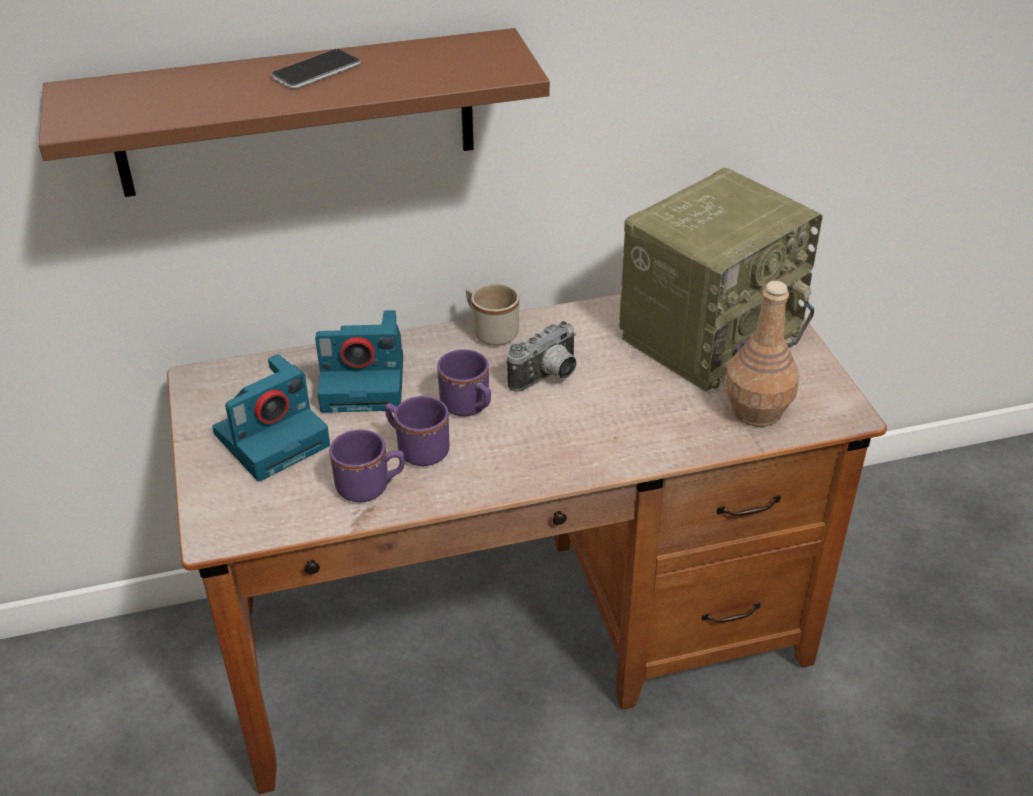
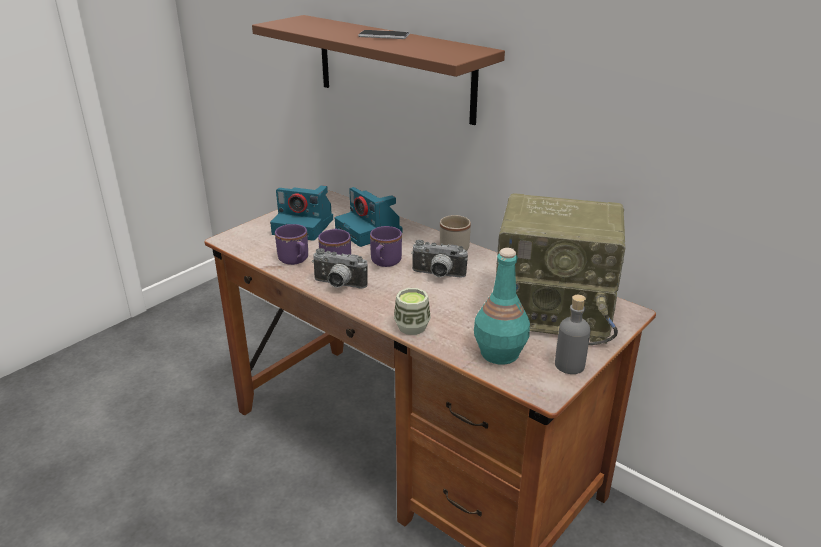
camera: 55 degrees right, 10 degrees down
(486, 473) = (338, 285): none -> camera
(646, 452) = (412, 327): none -> cup
(757, 411) = (499, 353): brown bottle -> turquoise bottle
(816, 375) = (569, 365): none -> grey bottle

